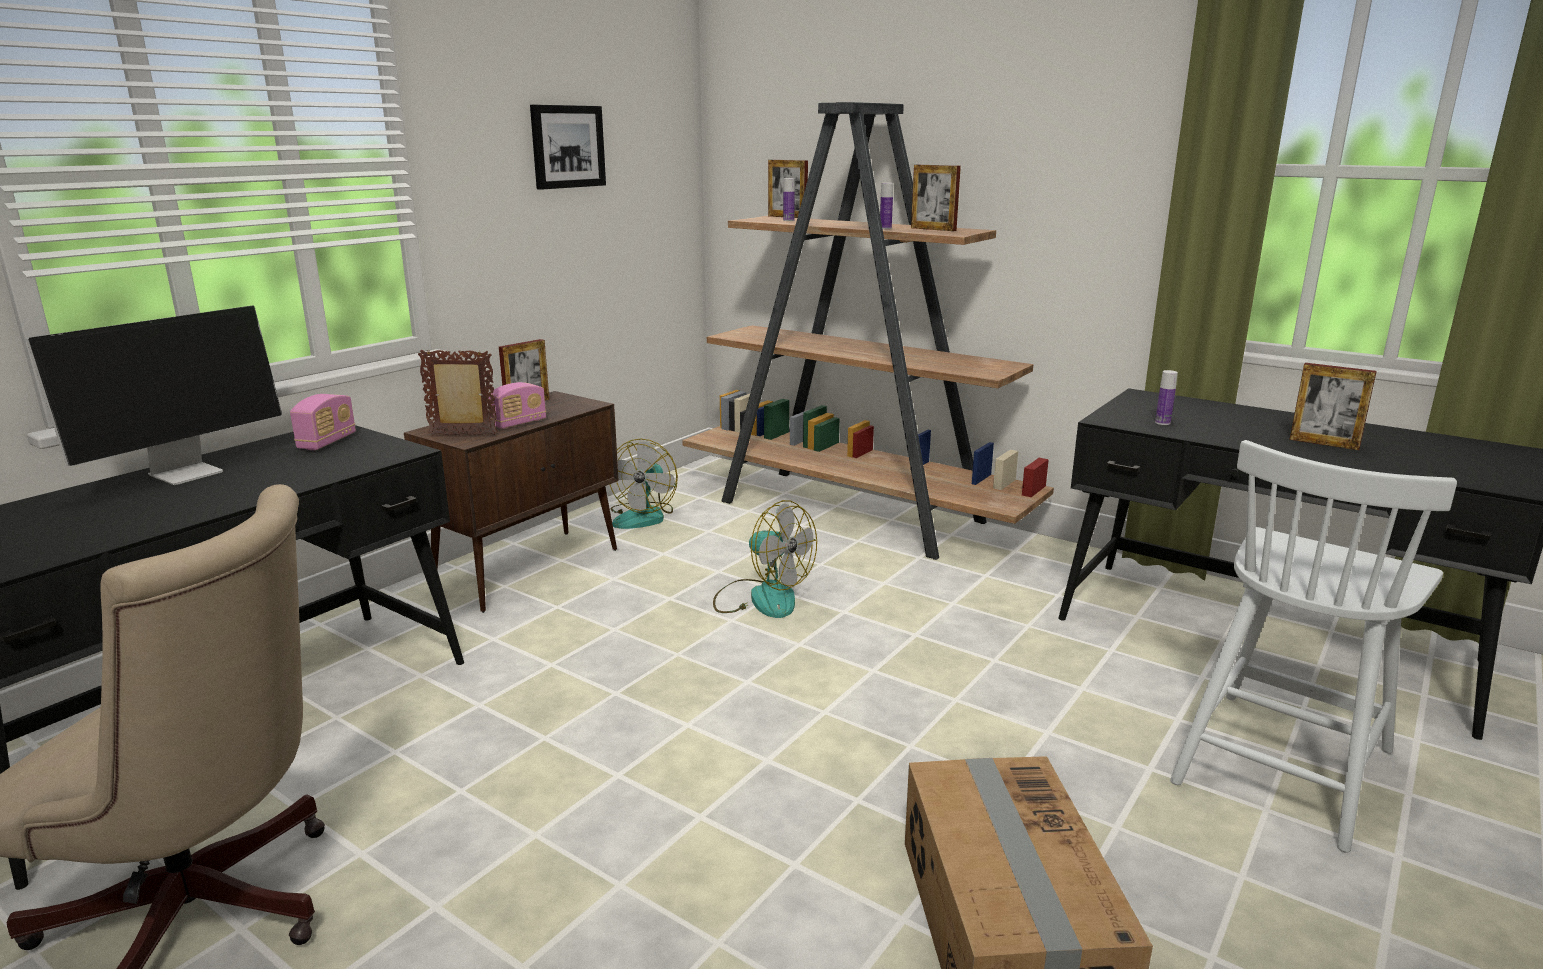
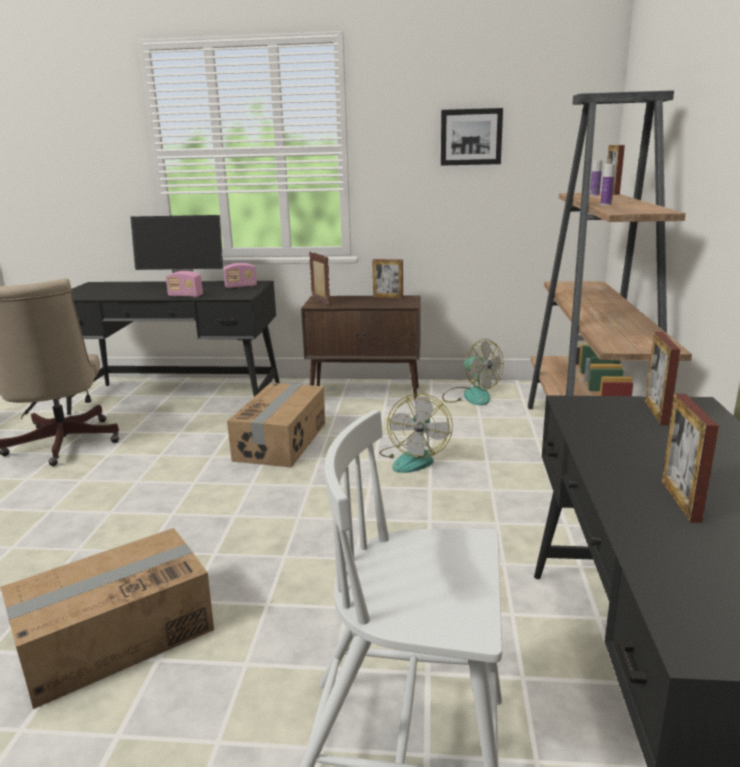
camera: 60 degrees right, 0 degrees up
(519, 423) = (353, 304): radio -> radio (185, 296)
(582, 667) = (282, 441): none -> cardboard box
(644, 516) = (470, 396): fan -> fan turned 120 degrees counterclockwise
(933, 229) = (635, 208): picture frame -> picture frame (656, 413)
(1162, 423) = (607, 422): bottle -> none

